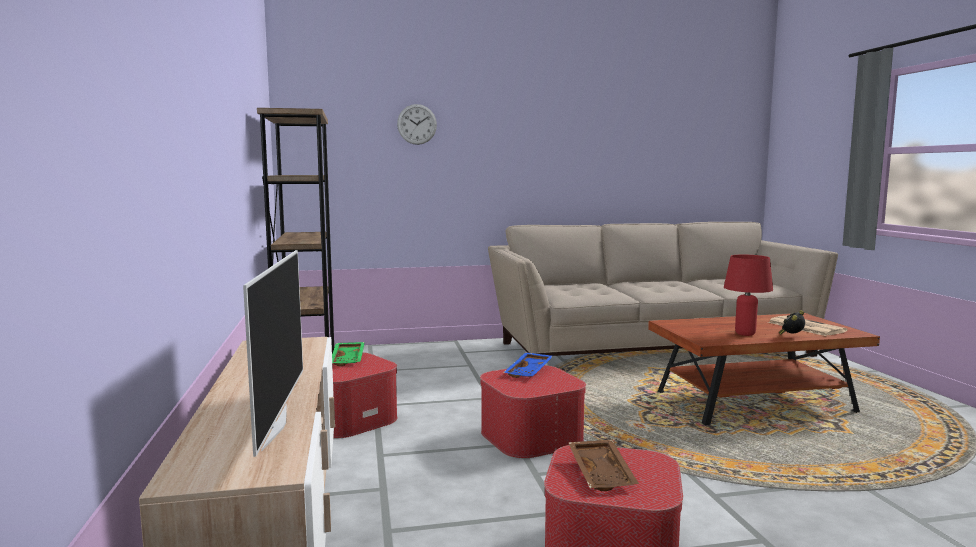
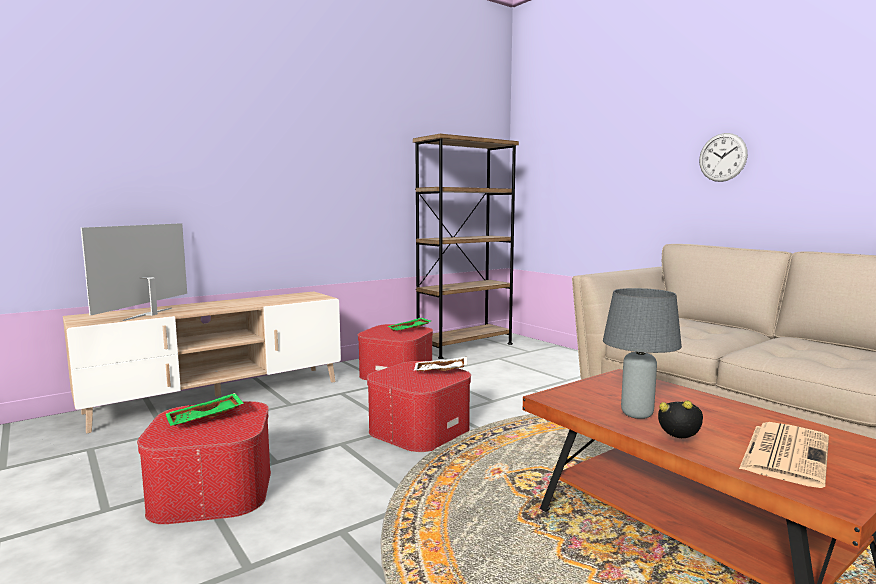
camera: 65 degrees right, 0 degrees up
(272, 426) = (149, 314): television -> television turned 135 degrees clockwise
(417, 124) = (607, 136): wall clock -> wall clock (722, 157)
(529, 372) = (440, 371): blue tray -> white tray
(603, 474) = (205, 419): brown tray -> green tray
(744, 334) = (637, 414): red table lamp -> grey table lamp

